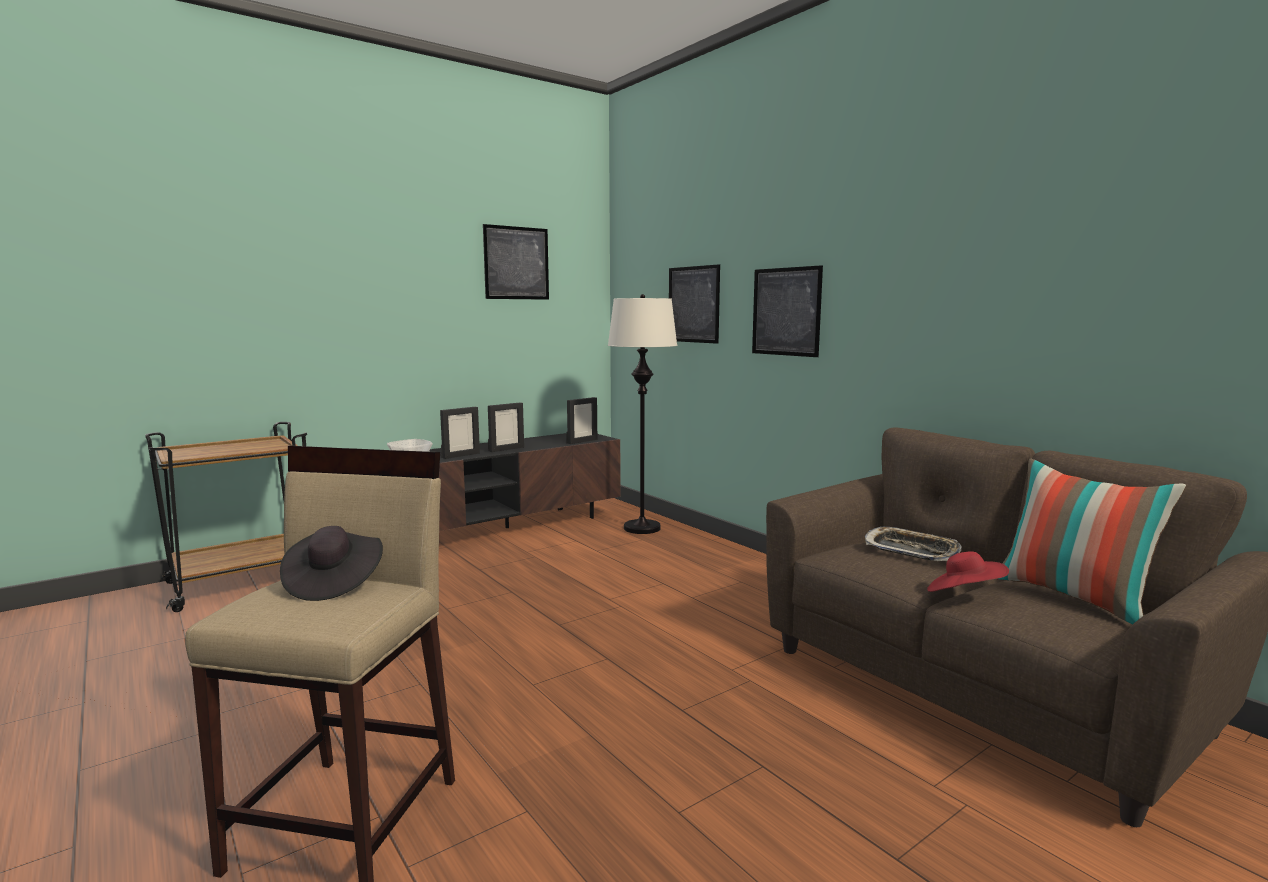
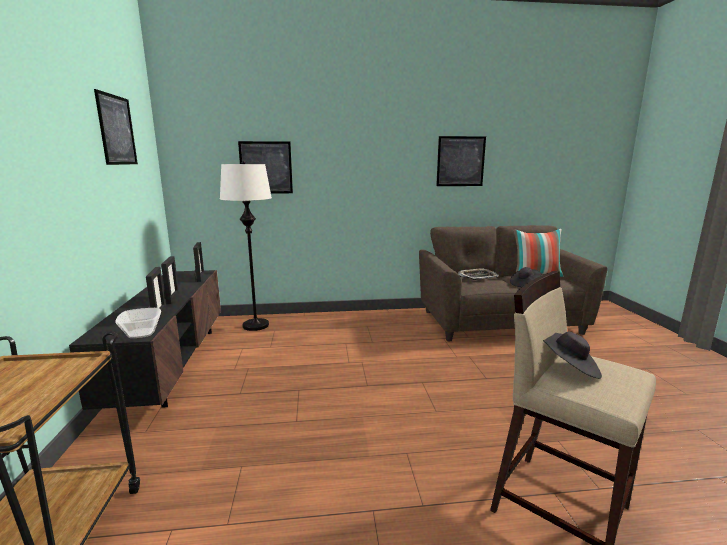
camera: 60 degrees left, 5 degrees up
(786, 311) = (347, 172): picture -> picture (460, 161)
(963, 595) = (524, 284): red hat -> black hat

